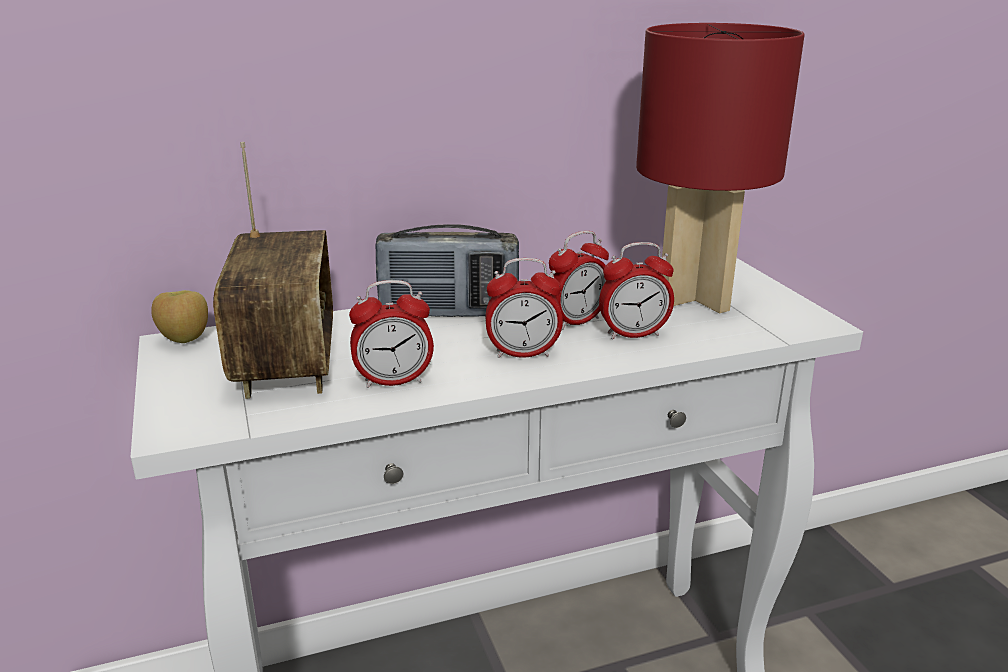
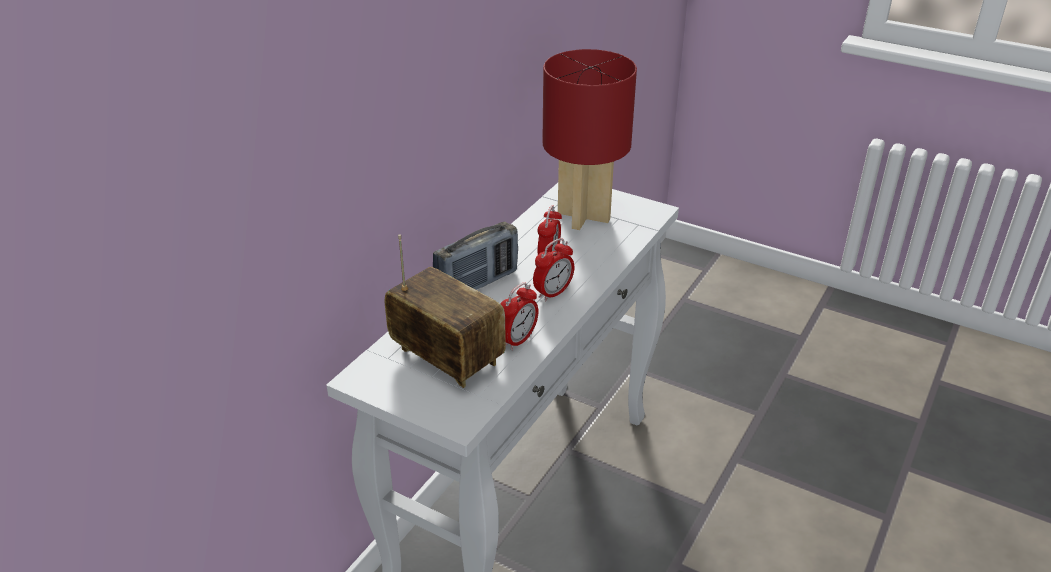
camera: 40 degrees left, 10 degrees up
(185, 340) = (361, 373): apple -> none
(633, 334) = (586, 256): alarm clock -> none

